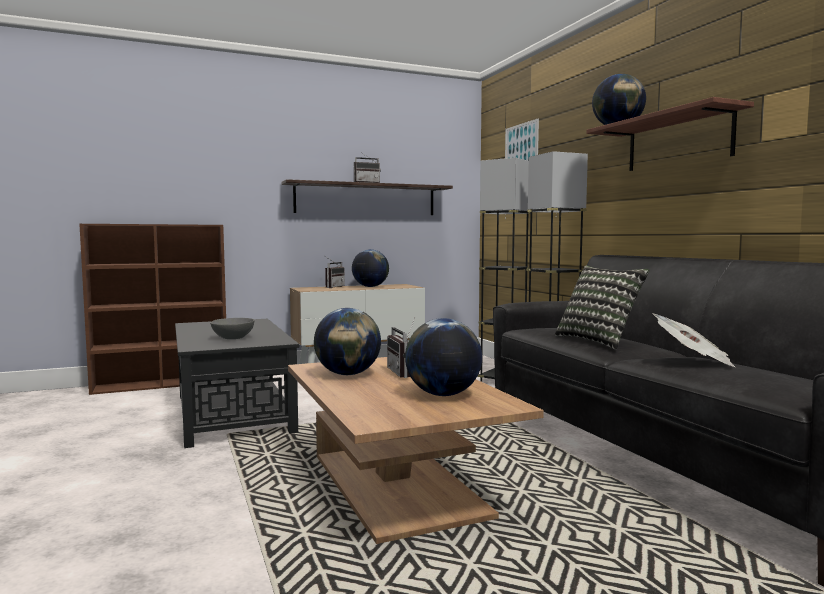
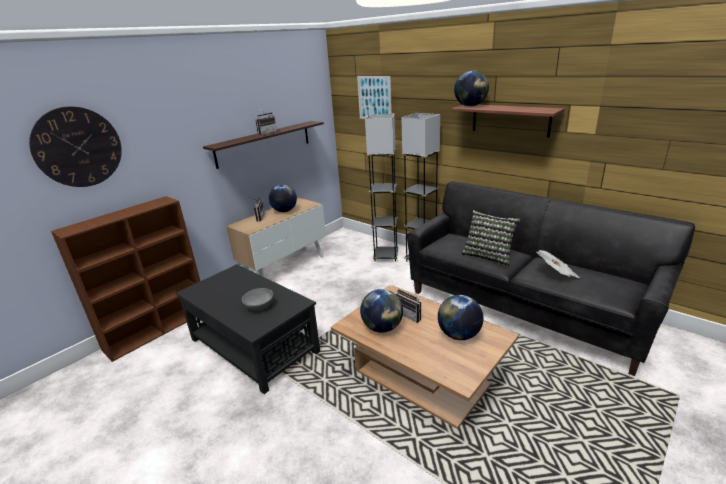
camera: 25 degrees left, 20 degrees up
(139, 147) = (78, 147): none -> wall clock

